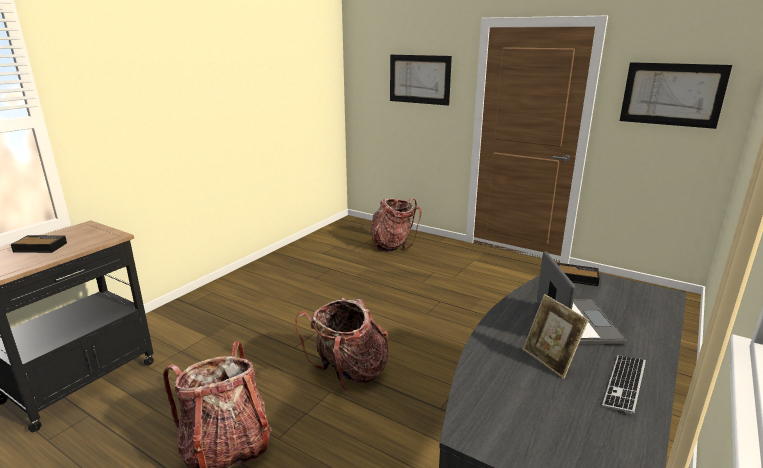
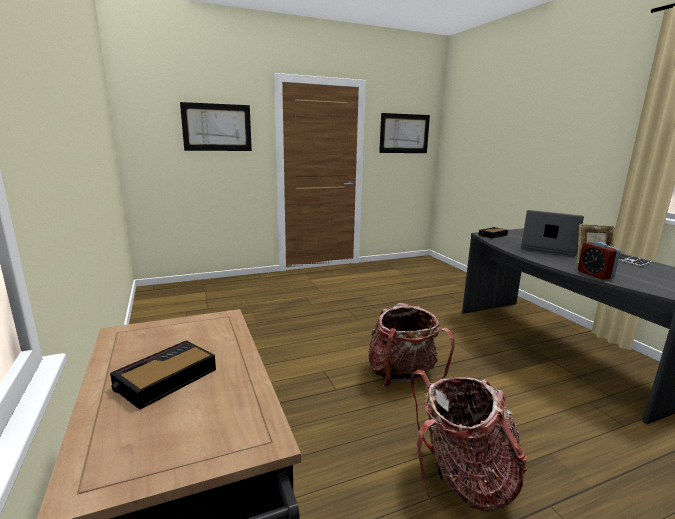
camera: 55 degrees left, 5 degrees down
(393, 245) = (234, 291): backpack -> none
(480, 366) = (595, 274): none -> alarm clock

